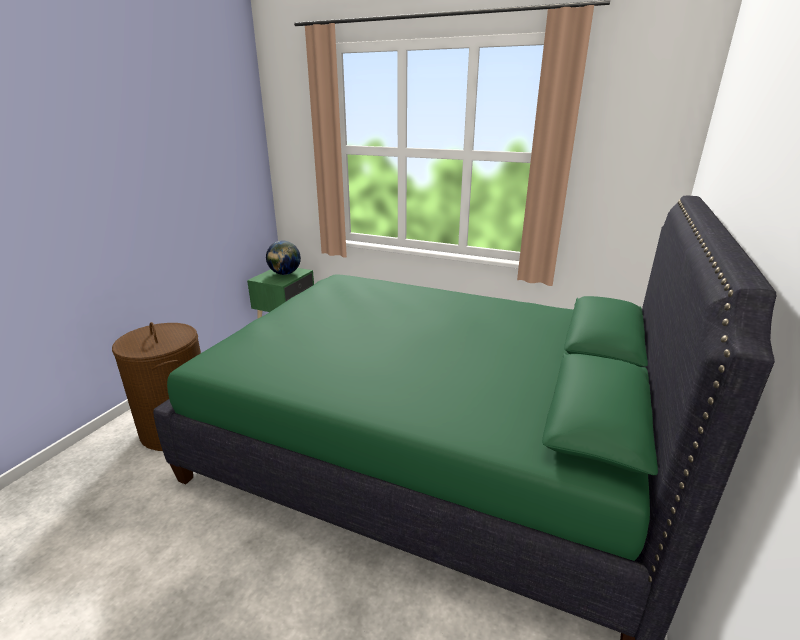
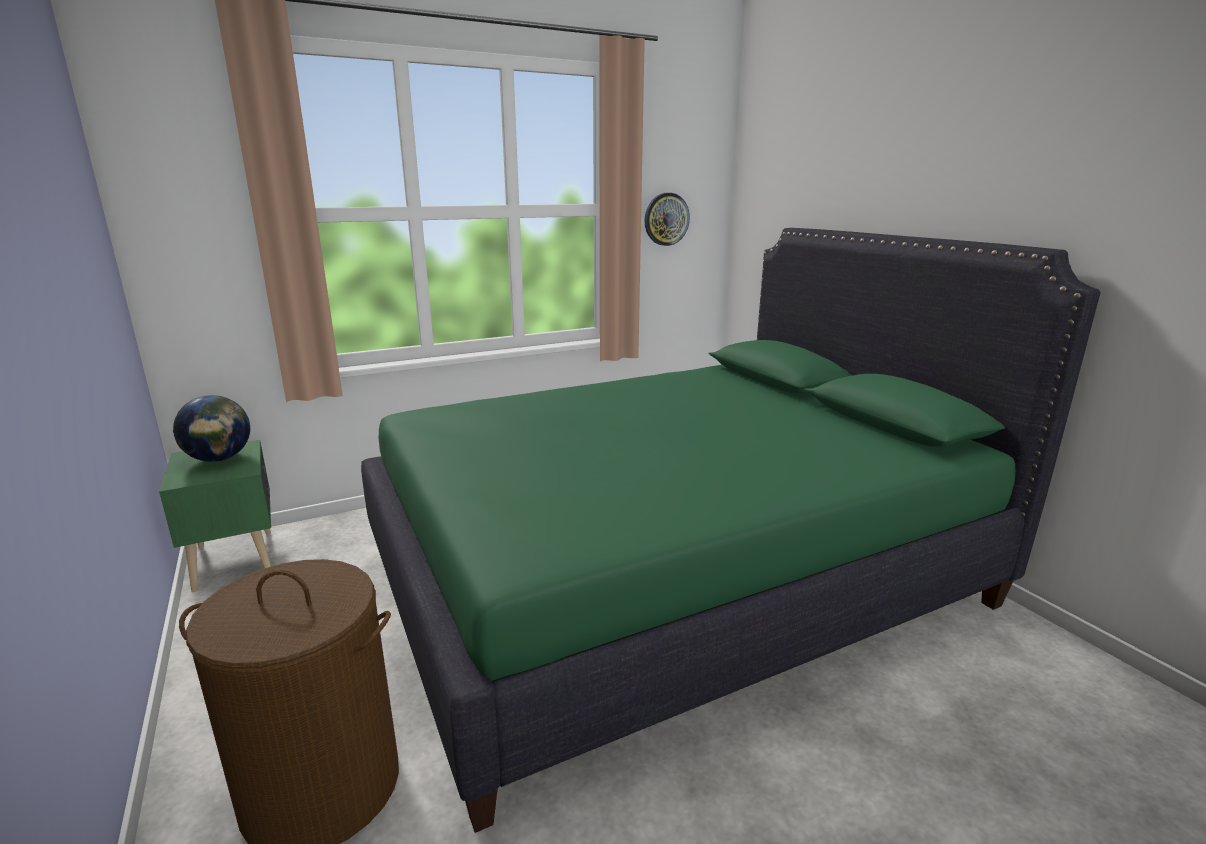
camera: 50 degrees left, 5 degrees down
(610, 171) = (666, 219): none -> wall clock

